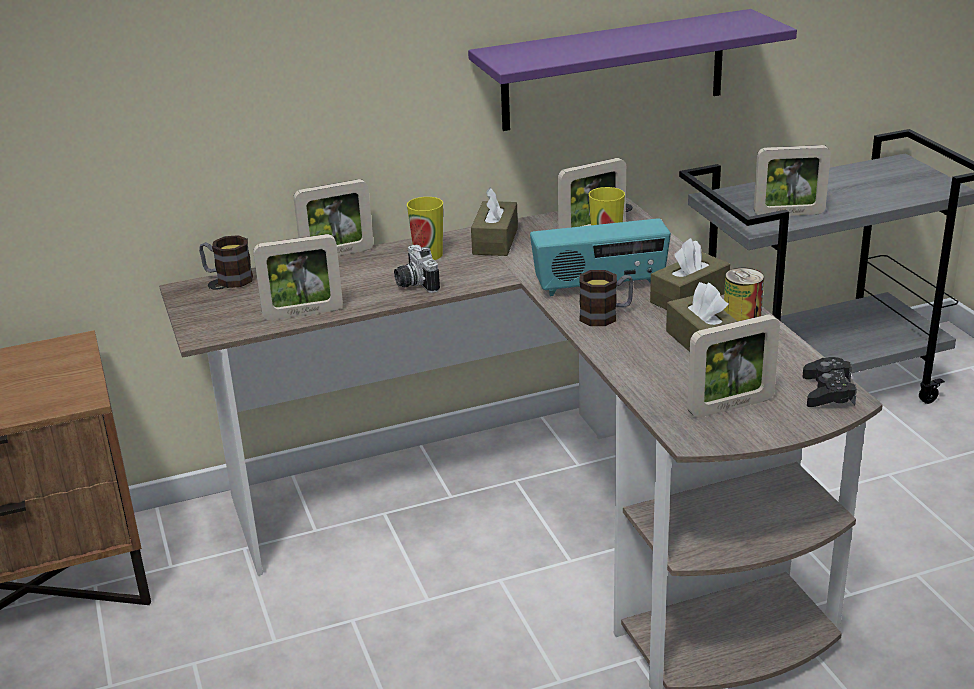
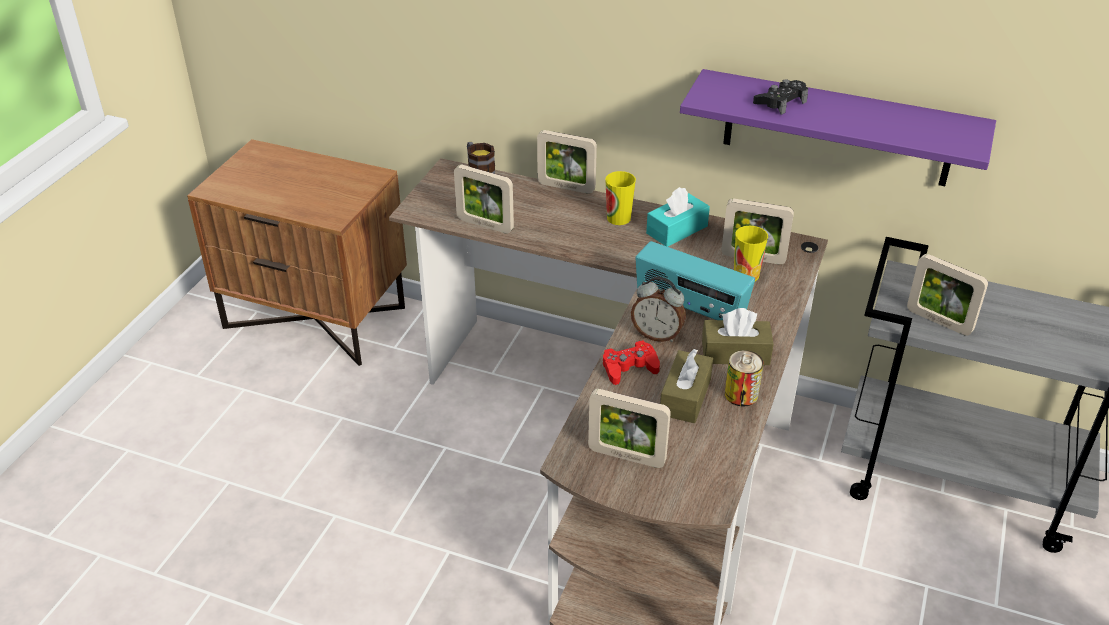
camera: 40 degrees right, 10 degrees up
(414, 283) = (577, 237): camera -> none
(495, 241) = (677, 230): brown tissue box -> turquoise tissue box
(606, 315) = (657, 334): mug -> alarm clock
(623, 348) = (629, 368): none -> red game controller
(828, 392) = (708, 489): black game controller -> black game controller (780, 102)

